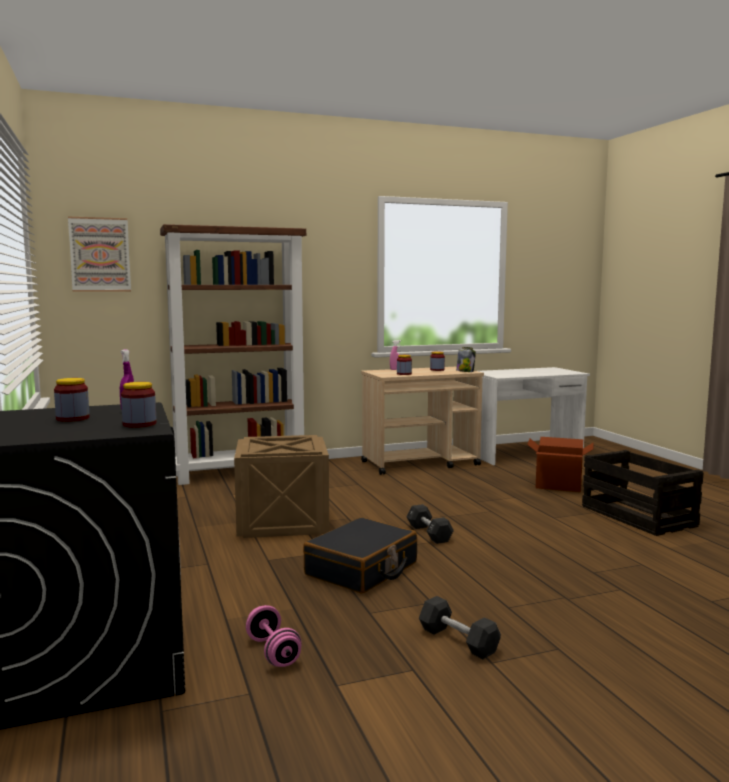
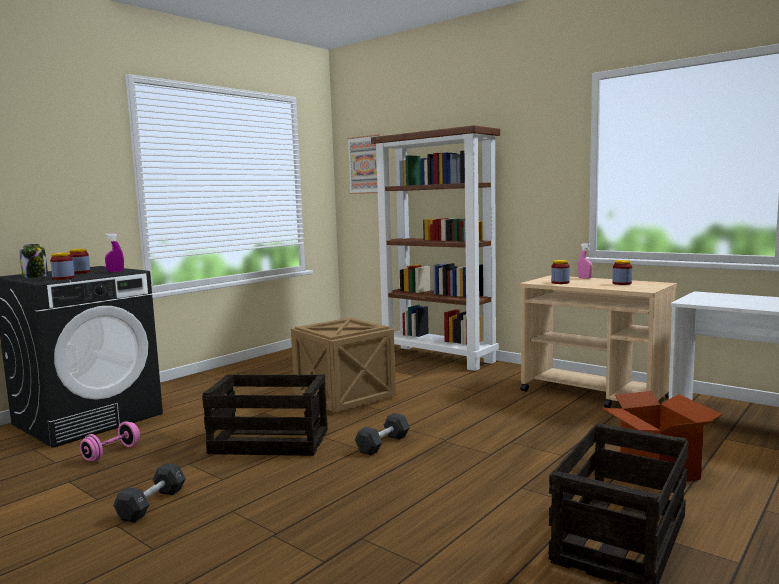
camera: 60 degrees right, 0 degrees up
(362, 569) = (271, 442): black suitcase -> crate
(465, 371) = (640, 289): jar -> jar (35, 276)

